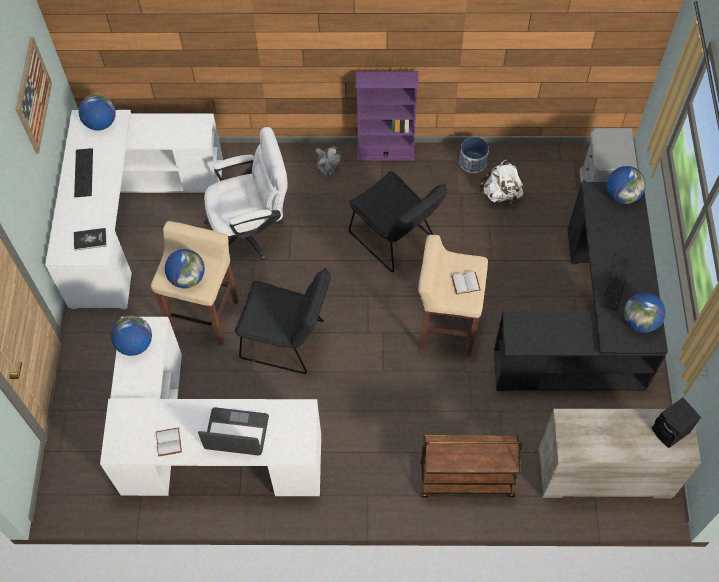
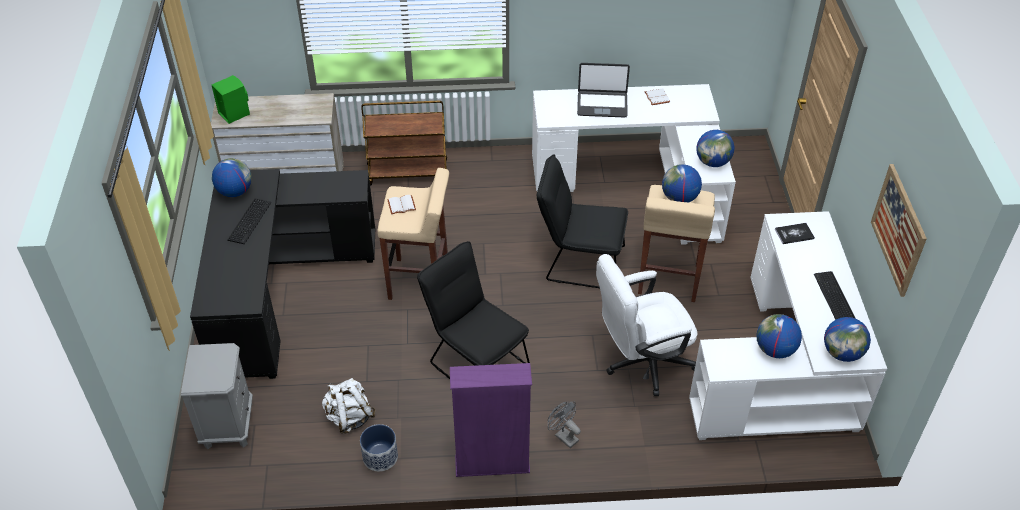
camera: 175 degrees right, 15 degrees down
(622, 195) = (218, 301): globe -> globe (775, 350)
(671, 432) = (234, 113): black speaker -> green speaker

